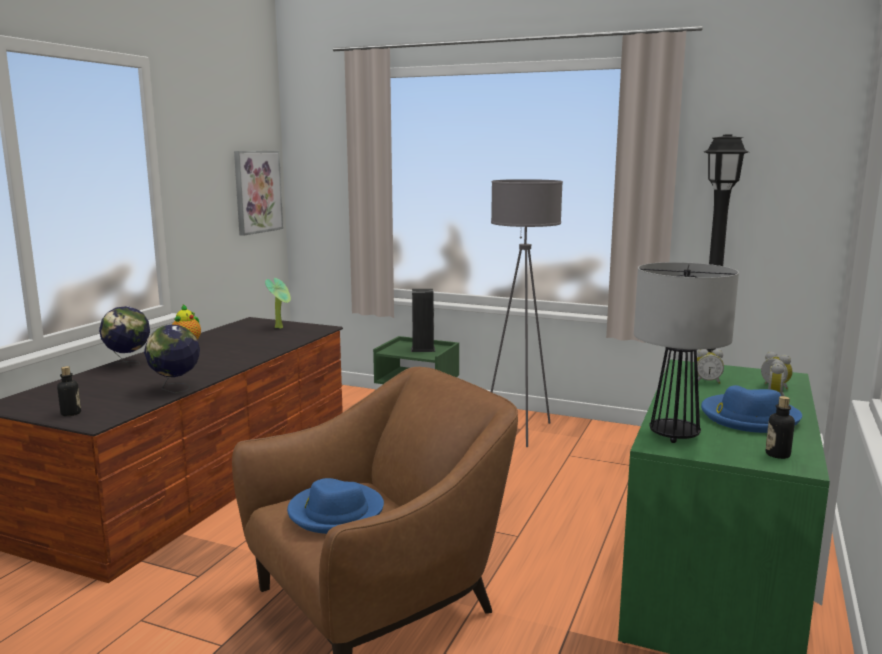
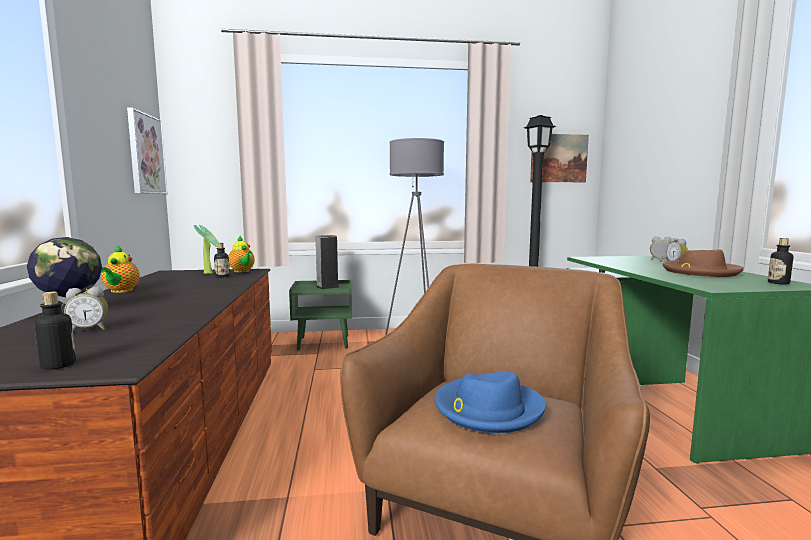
camera: 30 degrees left, 5 degrees down
(175, 389) = (183, 322): globe -> none
(282, 334) = (222, 276): none -> bottle
(310, 328) = (242, 271): none -> teapot
(674, 435) = (702, 283): table lamp -> none
(707, 381) = (622, 262): alarm clock -> alarm clock (89, 329)
(748, 417) = (700, 272): blue hat -> brown hat
(772, 194) = (559, 158): none -> picture

